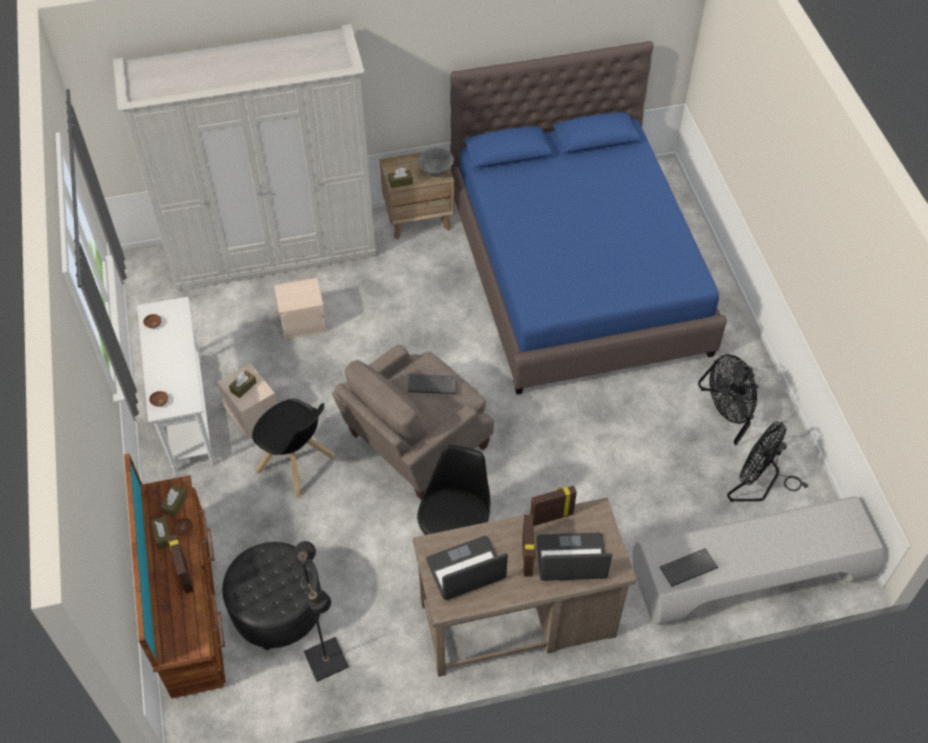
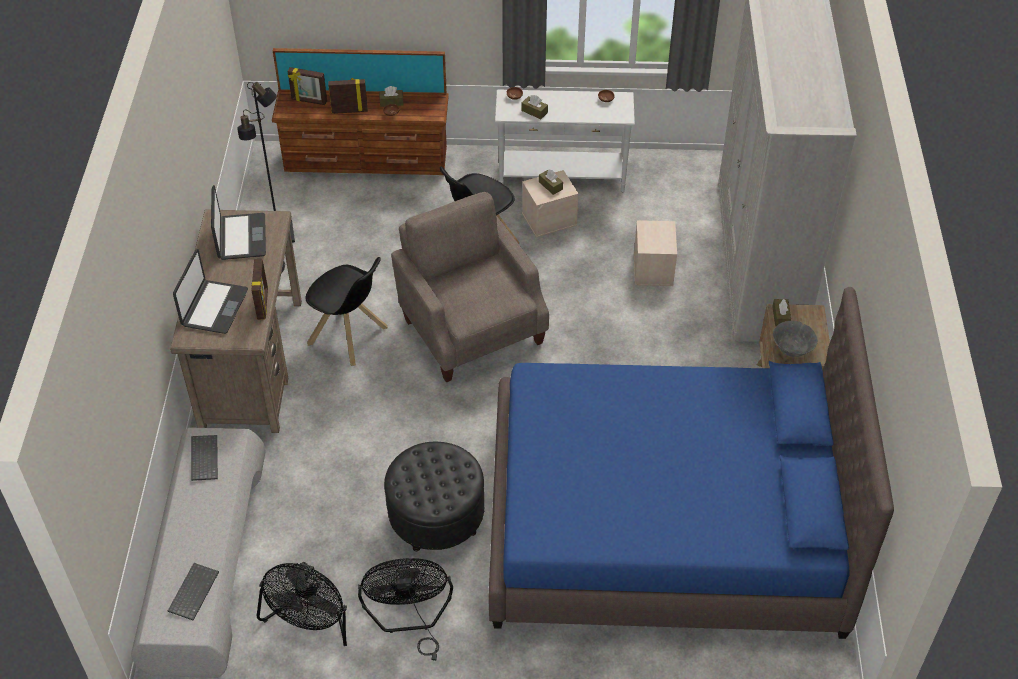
camera: 105 degrees right, 5 degrees down
(175, 504) = (418, 111): brown tissue box -> brown tissue box (534, 111)
(278, 610) = (337, 211): black ottoman -> black ottoman (436, 517)
(431, 385) = (484, 294): keyboard -> keyboard (193, 591)
(527, 556) = (232, 279): picture frame -> picture frame (309, 101)
(761, 479) = (308, 616): black fan -> black fan turned 150 degrees clockwise

